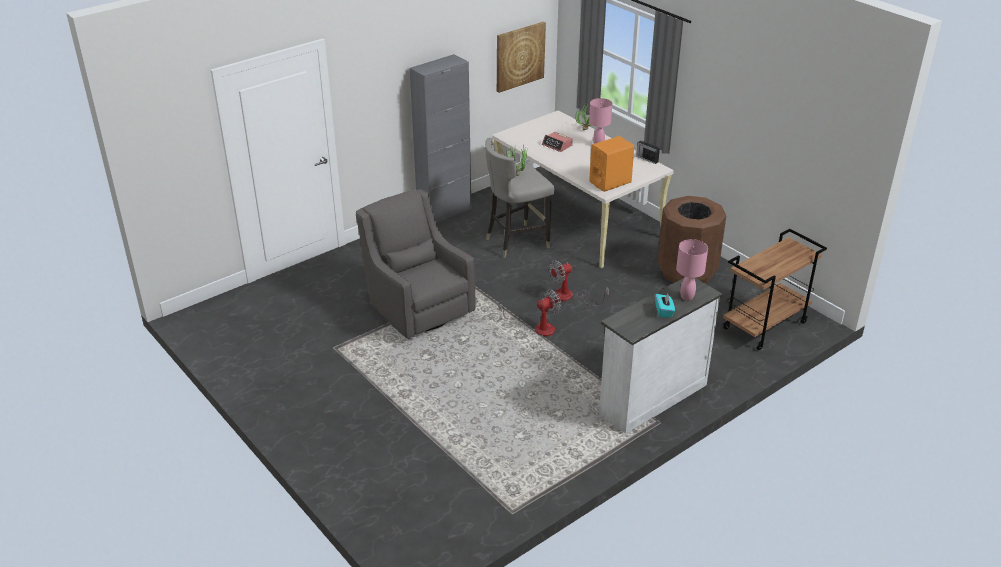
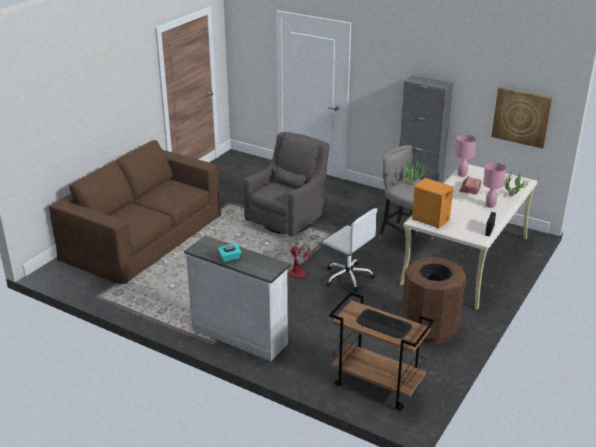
camera: 70 degrees right, 5 degrees down
(371, 446) = (142, 236): none -> brown sofa
(570, 297) = (347, 277): fan -> white office chair
(686, 297) = (255, 265): pink table lamp -> pink table lamp (461, 175)
(779, 259) = (383, 324): none -> keyboard

